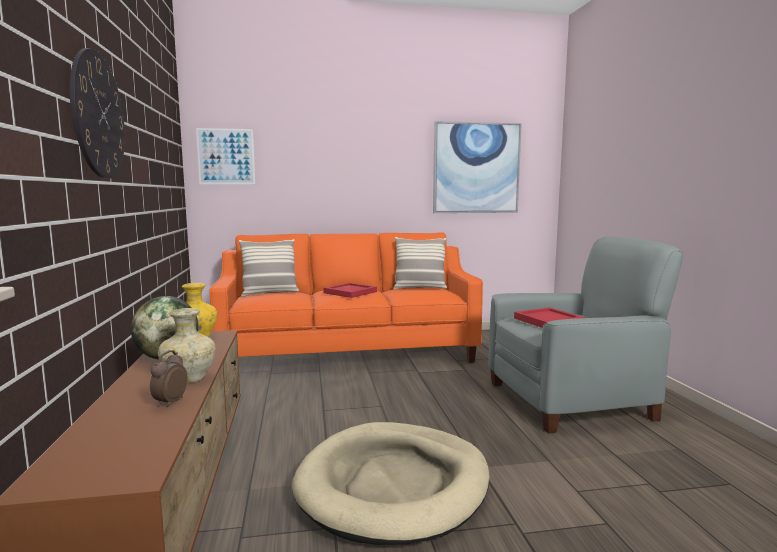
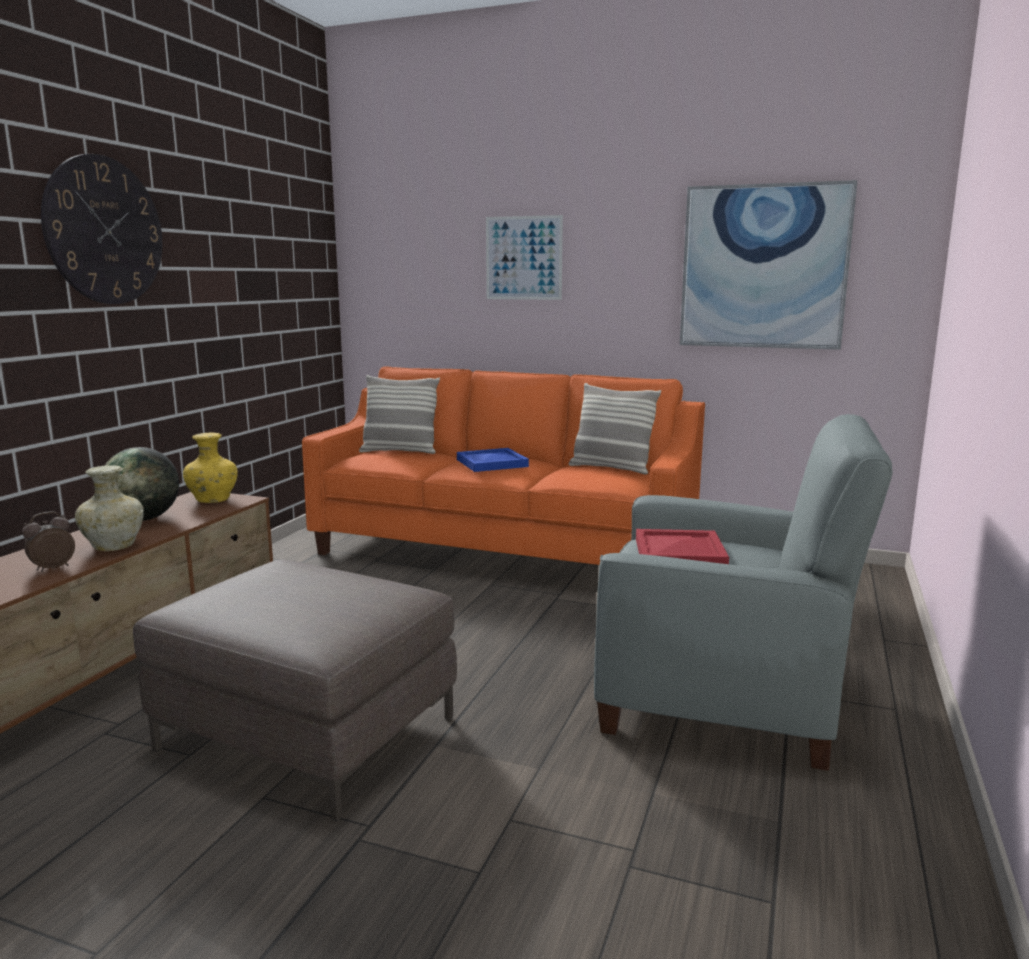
camera: 30 degrees right, 5 degrees up
(226, 156) = (385, 255): picture -> picture (523, 258)
(350, 292) = (492, 463): red tray -> blue tray
(394, 485) = (308, 732): beige dog bed -> brown ottoman

